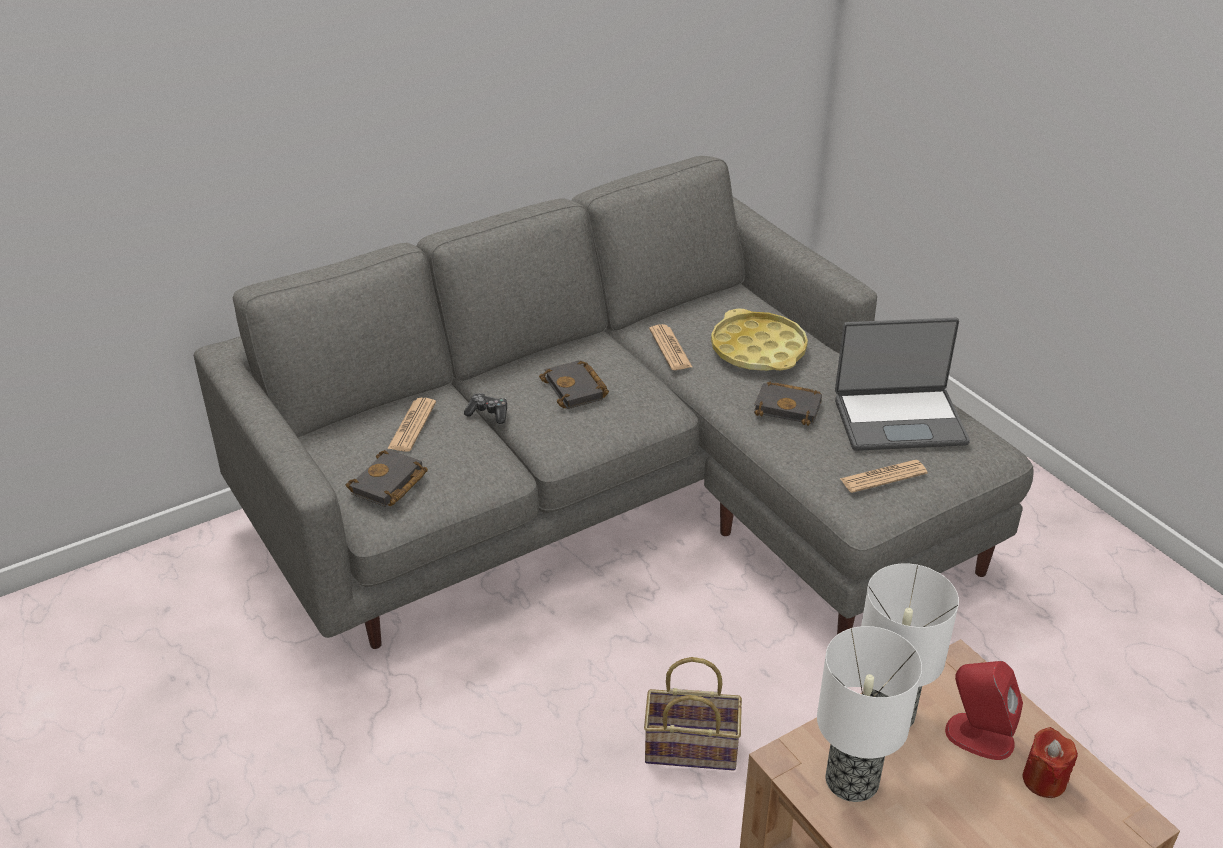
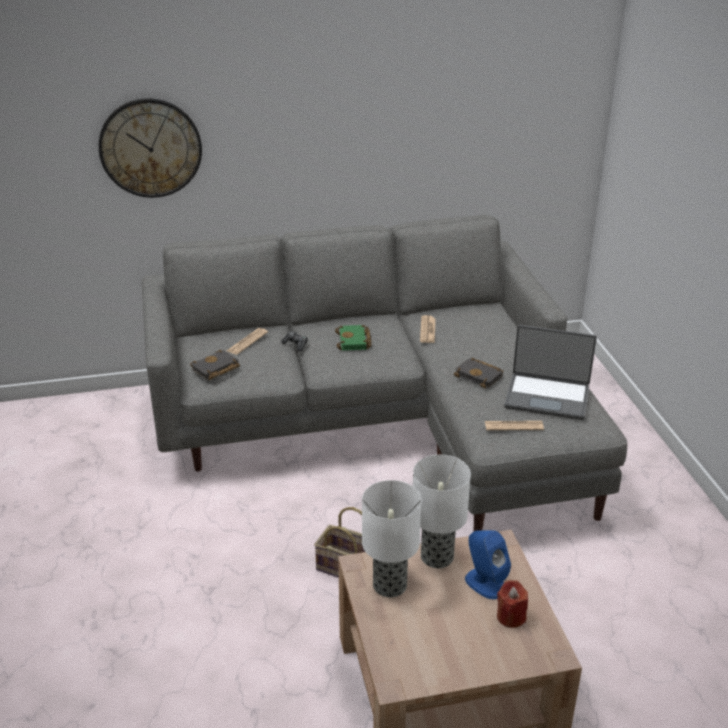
camera: 20 degrees right, 5 degrees down
(185, 133) = (150, 148): none -> wall clock
(577, 390) = (354, 341): black book -> green book
(758, 350) = (482, 340): yellow tray -> none
(978, 736) = (485, 583): red speaker -> blue speaker

